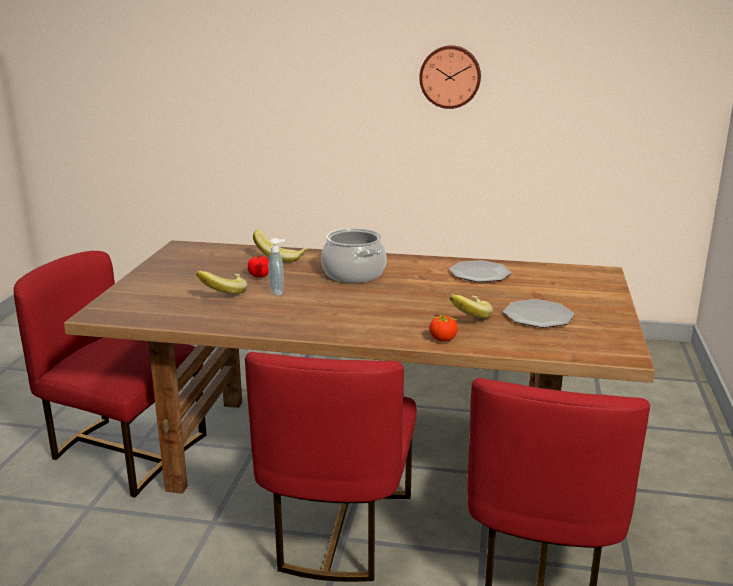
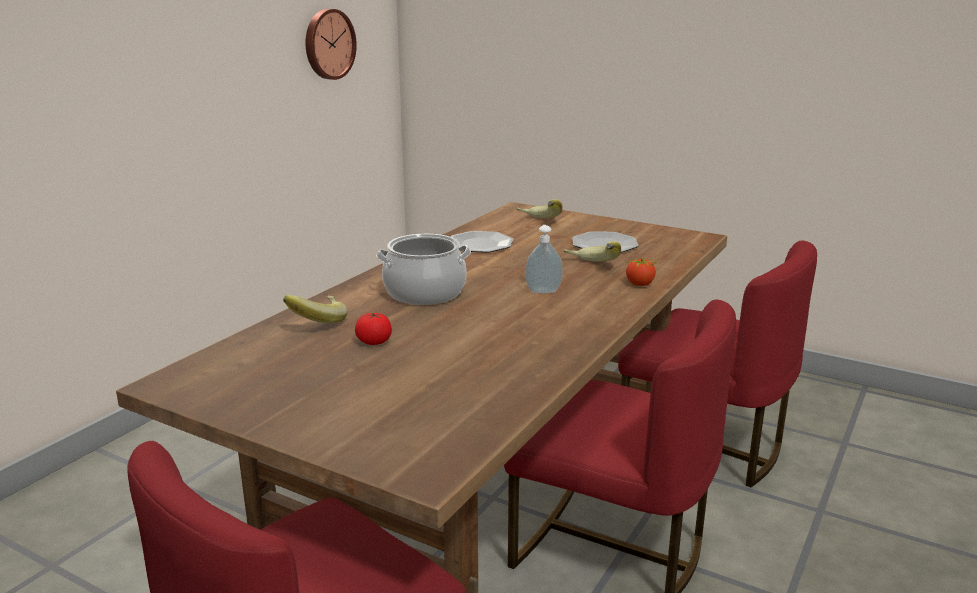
camera: 70 degrees left, 0 degrees up
(223, 292) = (418, 370): banana -> banana (538, 222)
(278, 292) = (448, 337): soap dispenser -> soap dispenser (543, 291)
(450, 76) = (185, 55): wall clock -> wall clock (328, 44)

